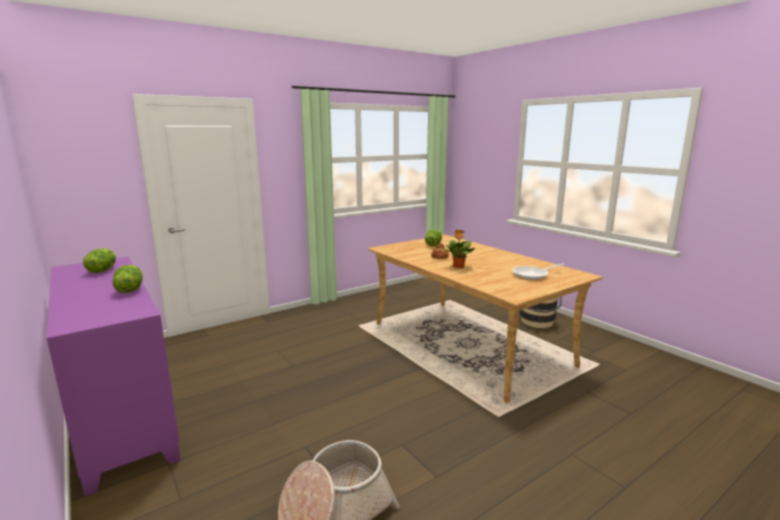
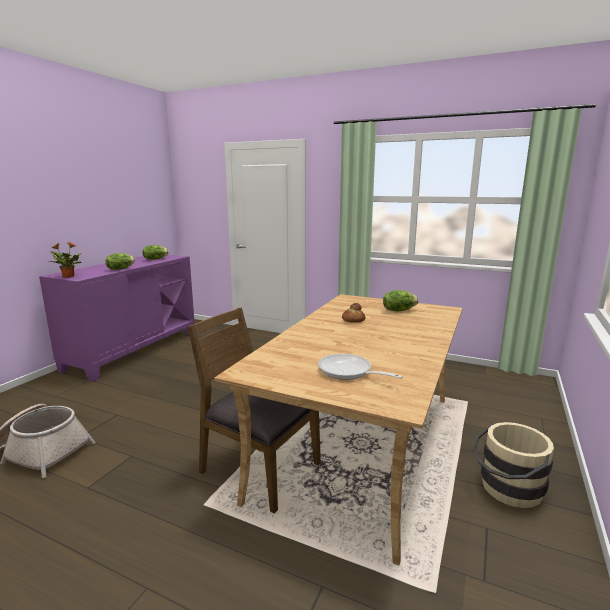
camera: 60 degrees right, 0 degrees up
(458, 266) = (326, 332): potted plant -> potted plant (68, 276)
(469, 386) = (258, 468): none -> brown chair

